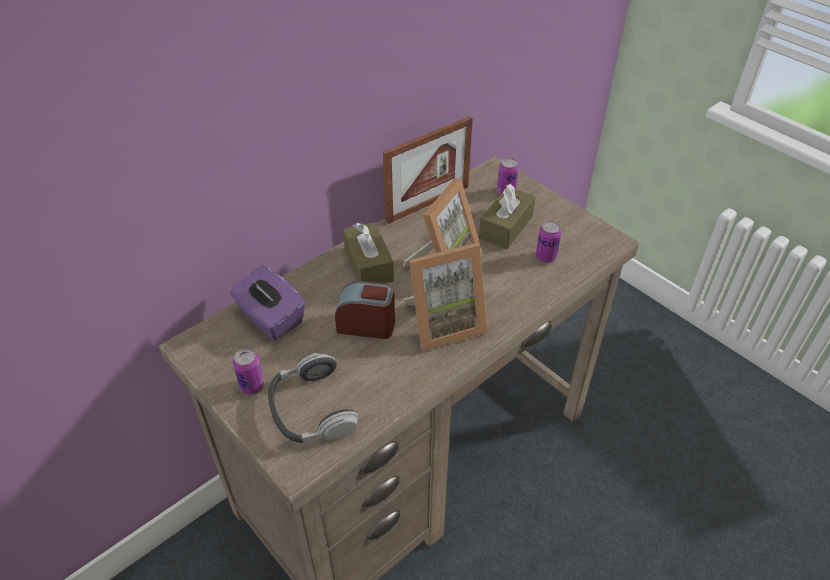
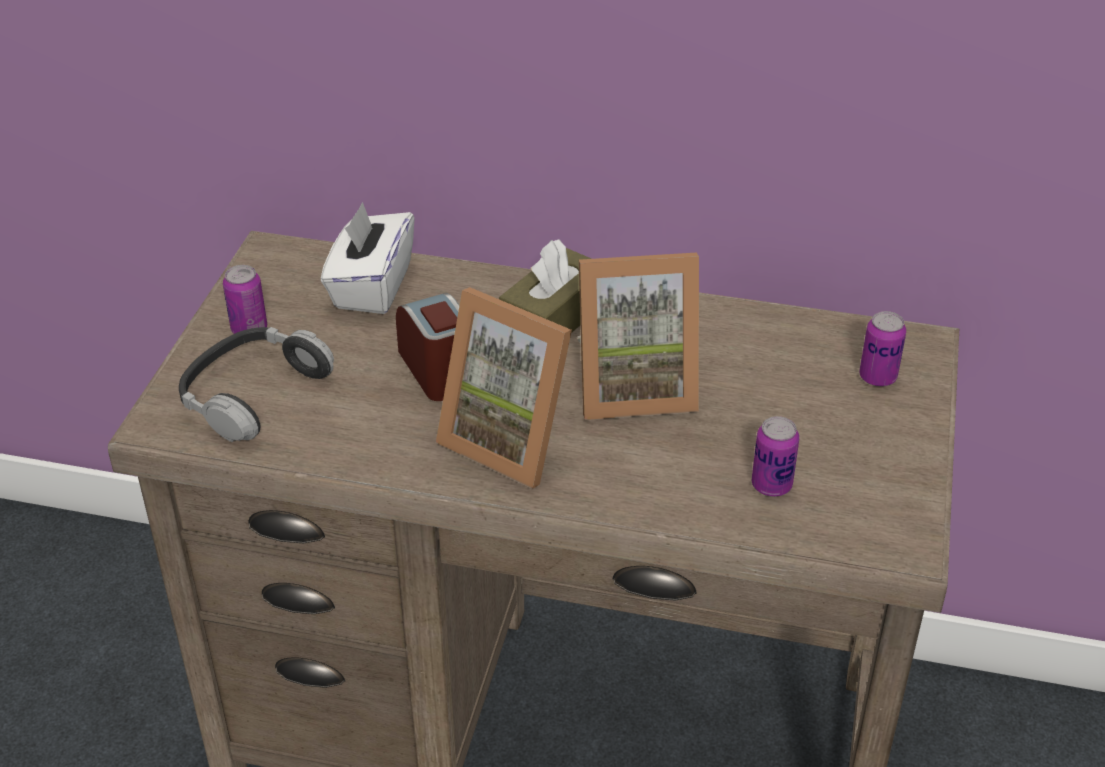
camera: 55 degrees right, 5 degrees down
(270, 318) = (371, 287): purple tissue box -> white tissue box
(427, 204) = (747, 312): picture frame -> none
(506, 227) = (791, 413): brown tissue box -> none

